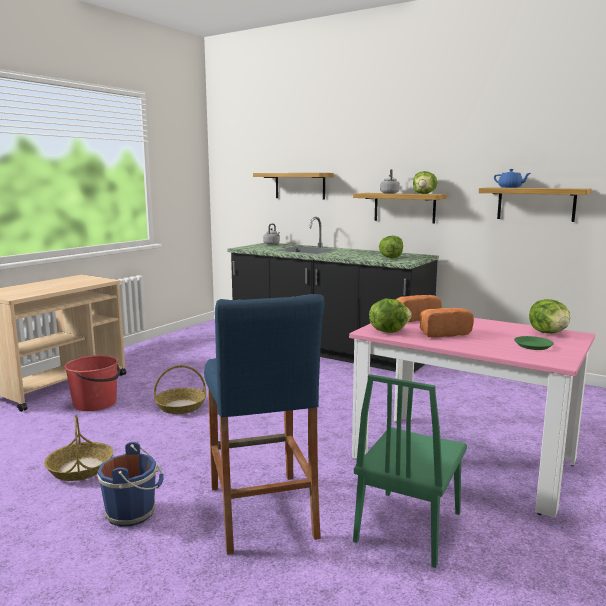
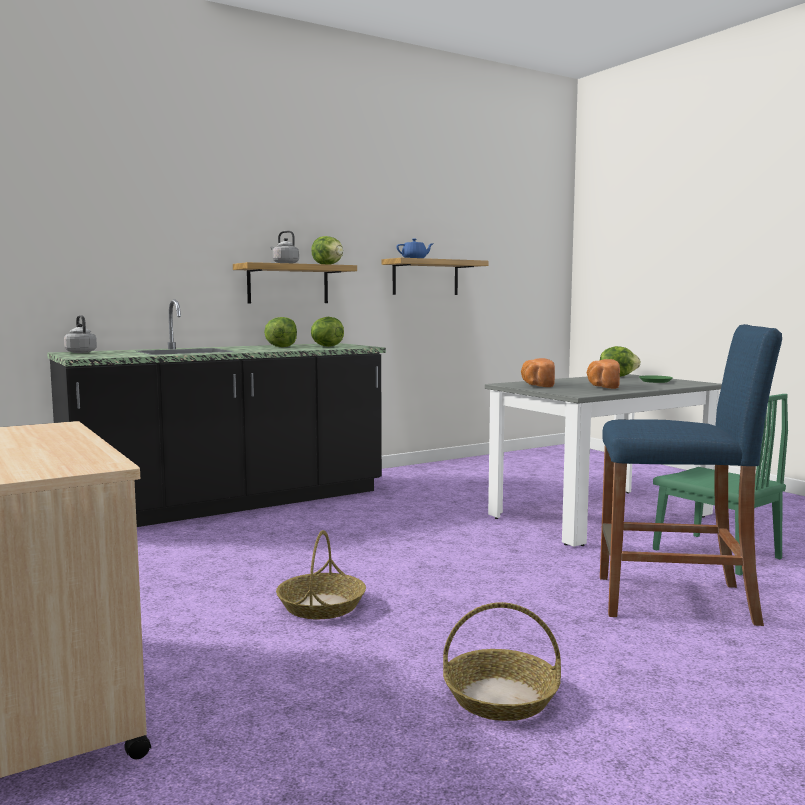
camera: 65 degrees left, 5 degrees down
(96, 403) = (209, 671): red bucket -> none
(133, 512) = (659, 667): blue bucket -> none
(300, 186) = (112, 251): shelf -> none
(388, 331) = (582, 392): lettuce -> lettuce (281, 347)
(463, 460) = (600, 515): pink dining table -> grey dining table

